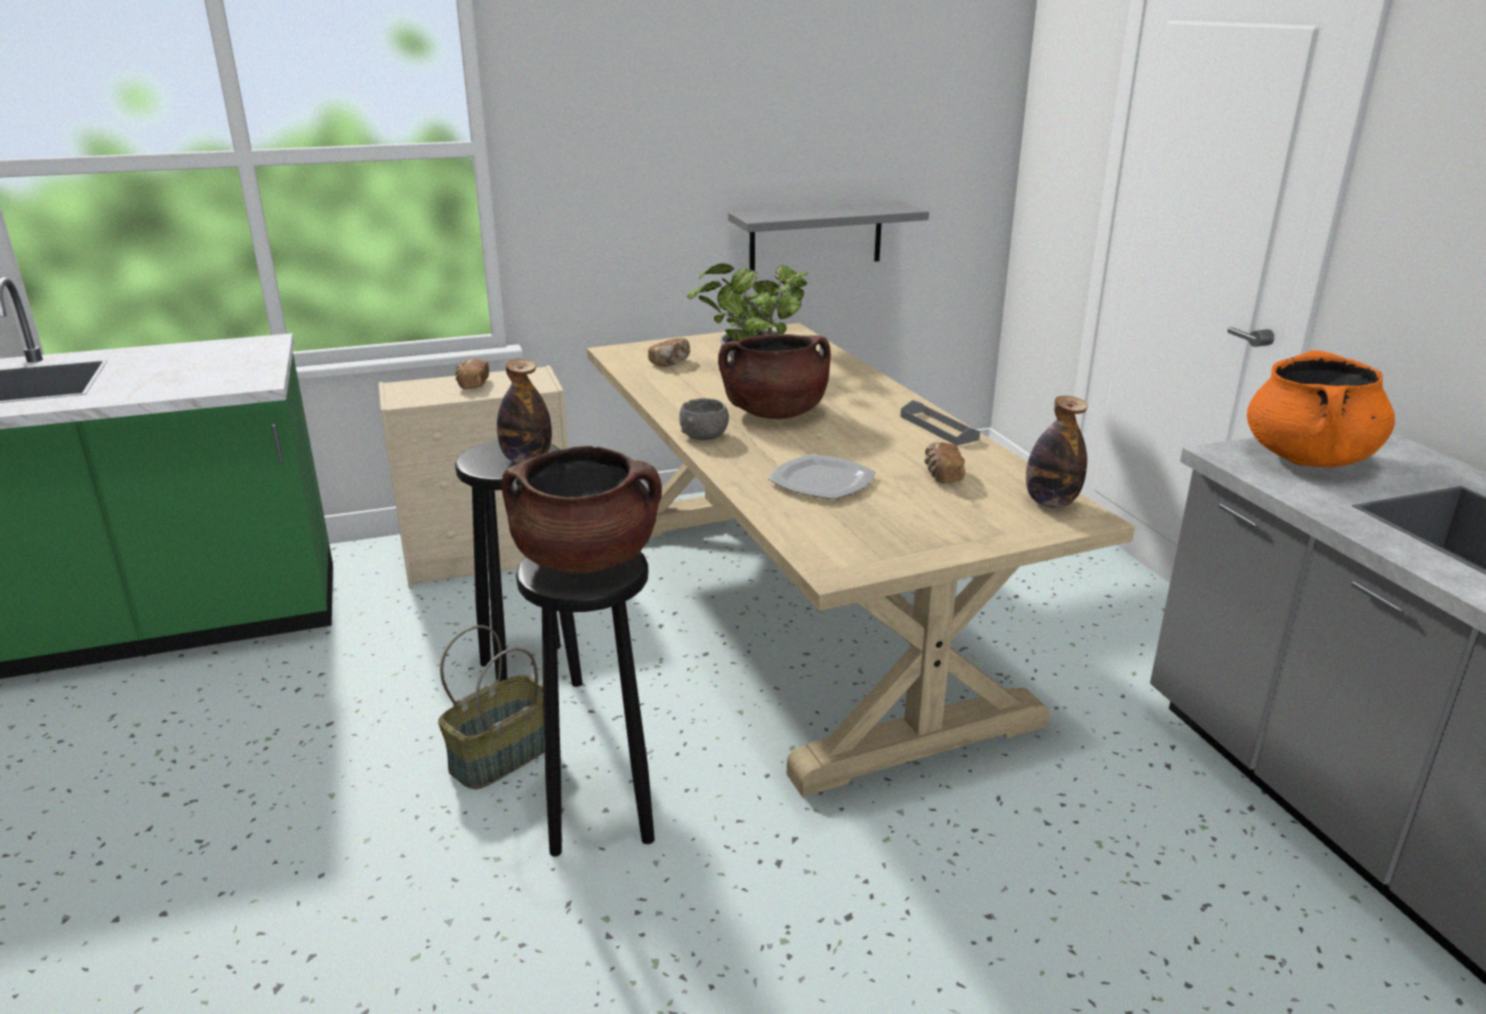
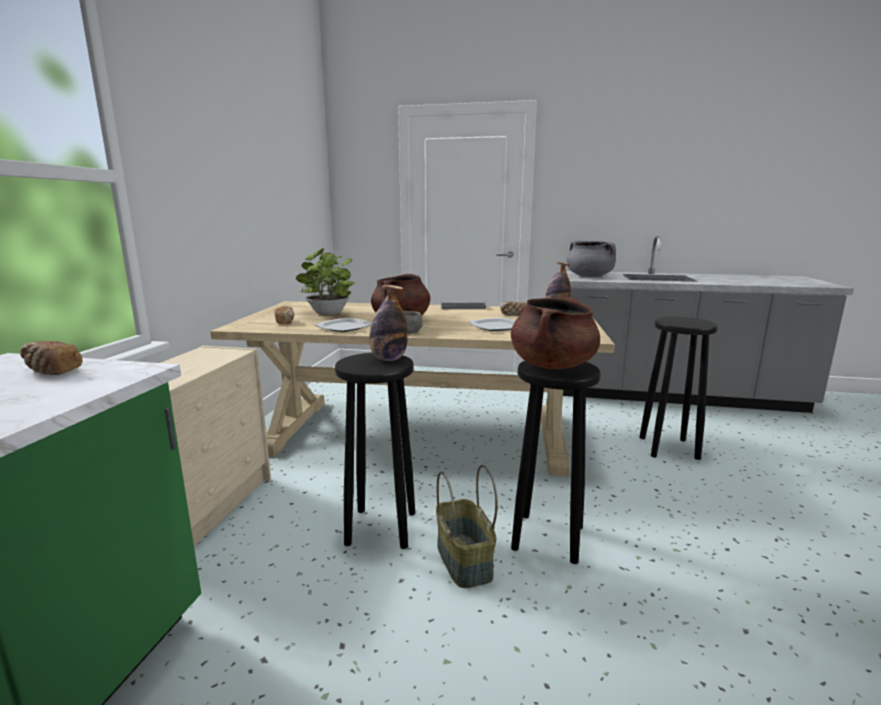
camera: 60 degrees left, 10 degrees down
(472, 384) = (183, 365): bread -> bread (52, 371)
(684, 396) = (344, 327): none -> plate
(816, 236) = (280, 250): grey shelf -> none
(1067, 916) = (668, 448): none -> black stool
(1308, 459) = (589, 276): orange cooking pot -> grey cooking pot

